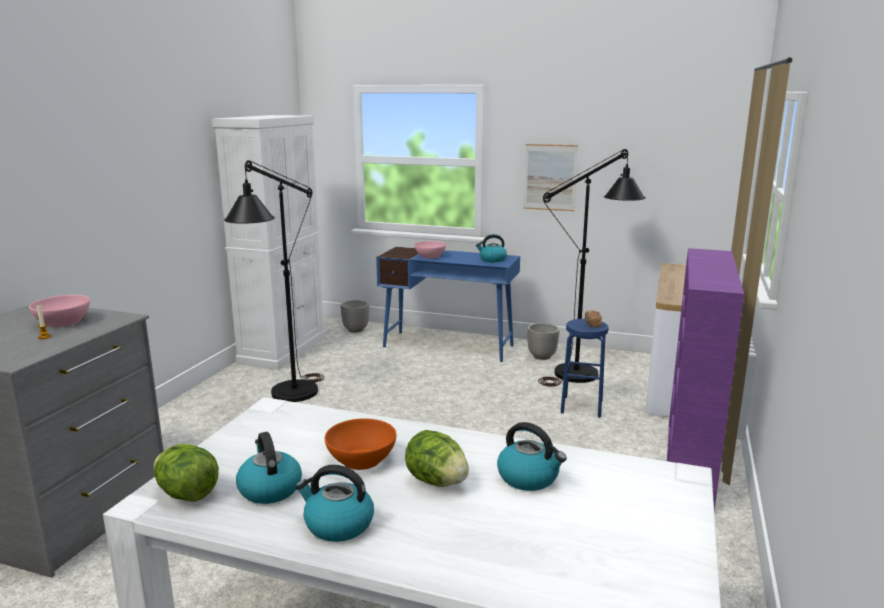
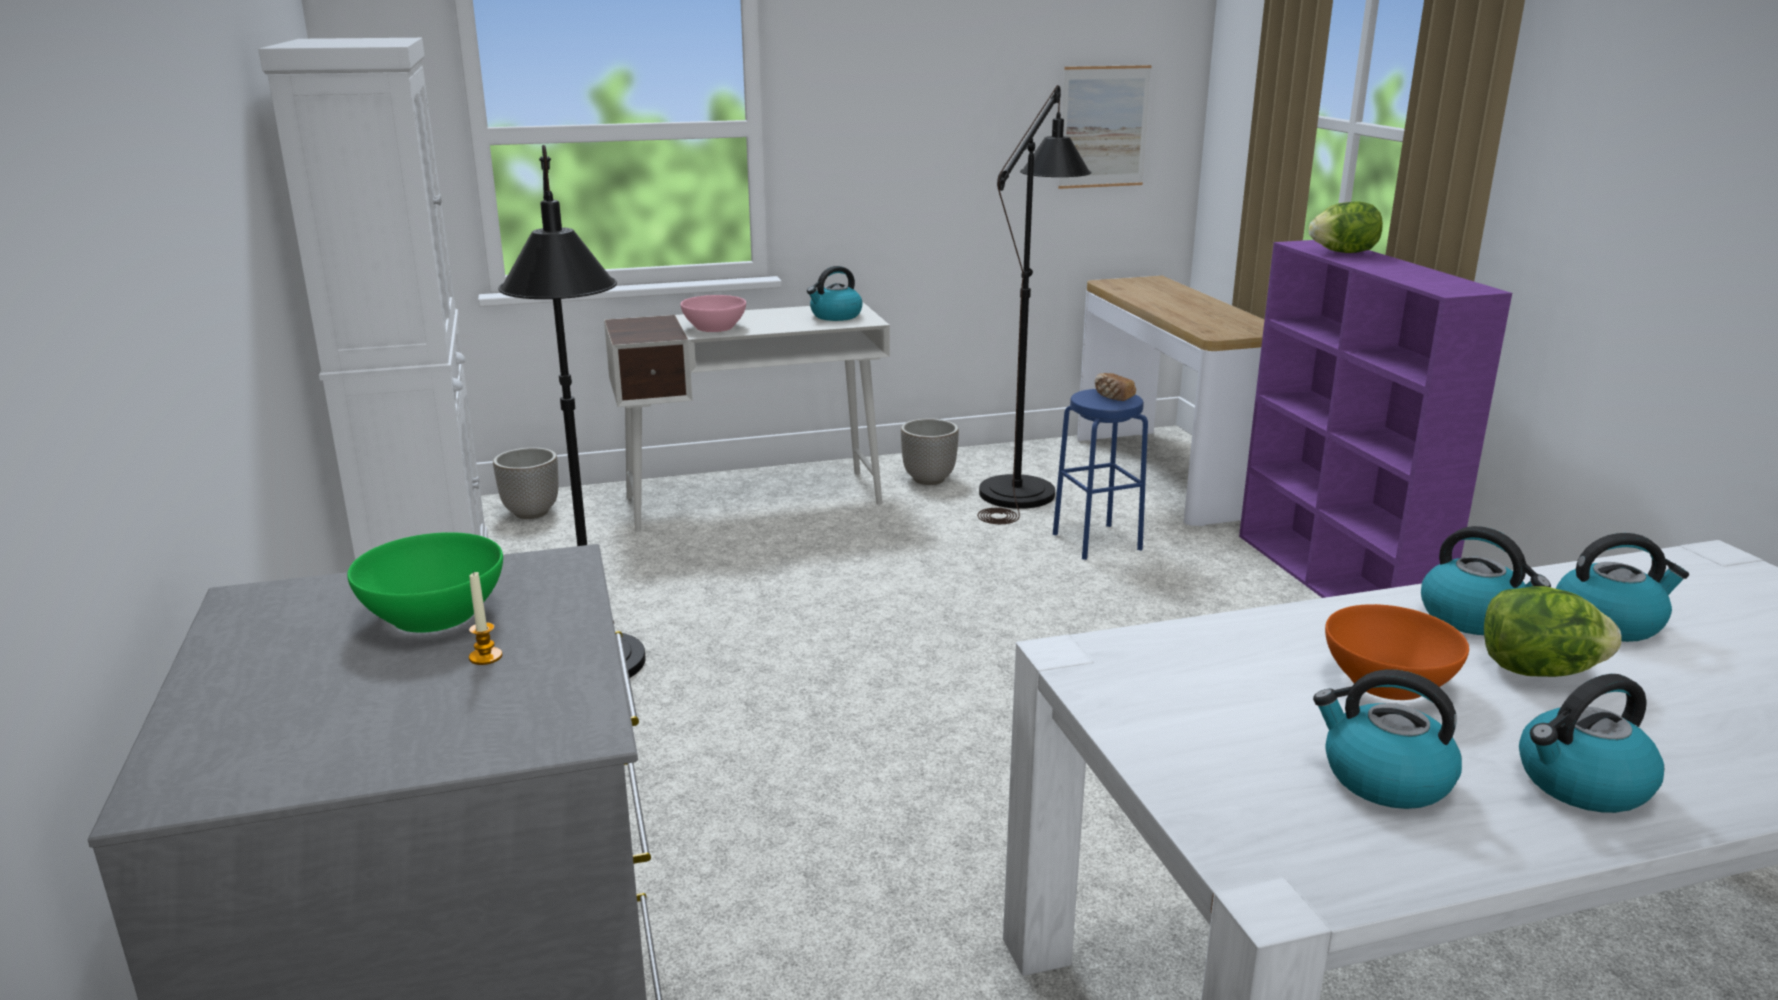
camera: 35 degrees left, 5 degrees up
(63, 322) = (435, 613): pink bowl -> green bowl
(187, 494) = (1299, 845): lettuce -> lettuce (1343, 252)
(448, 346) = (755, 500): blue desk -> white desk
(465, 452) = (1473, 617): none -> kettle
(550, 177) = (891, 147): picture -> picture (1104, 127)

